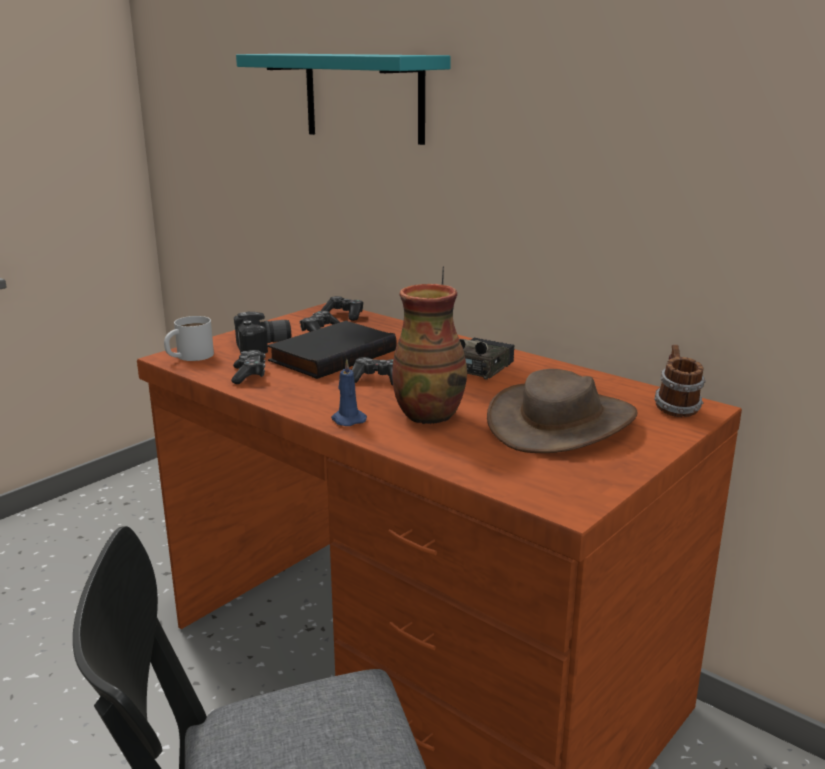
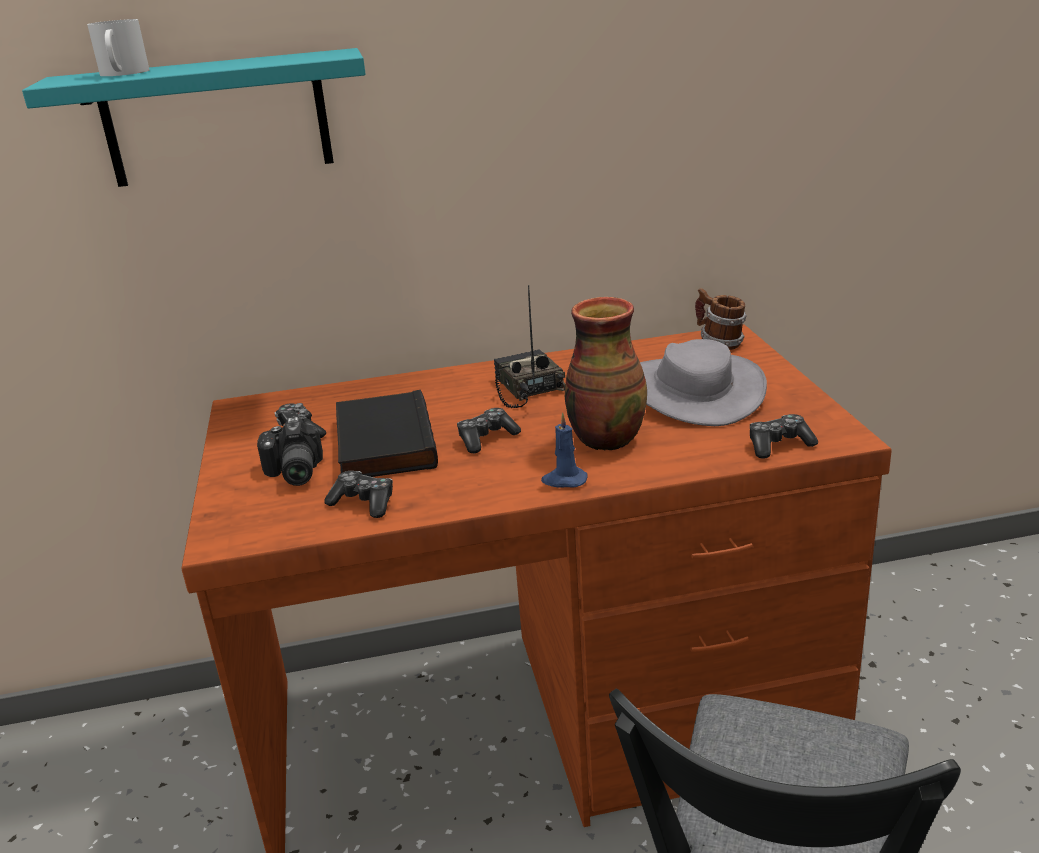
camera: 50 degrees left, 5 degrees up
(189, 356) = (240, 528): white mug -> white mug (122, 73)
(264, 347) = (292, 473): camera -> camera turned 150 degrees clockwise
(344, 315) = (274, 404): game controller -> game controller (778, 445)
(562, 422) = (693, 391): brown hat -> grey hat

